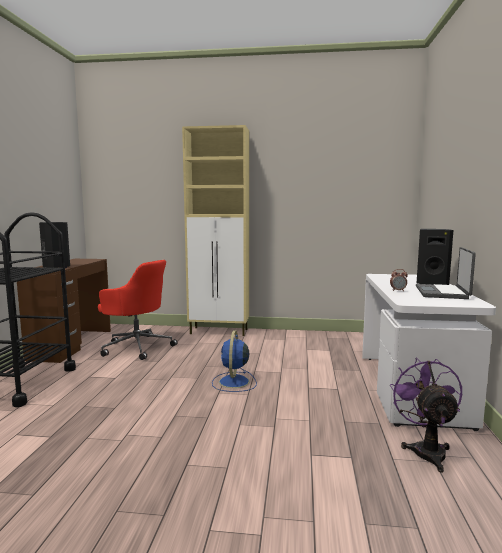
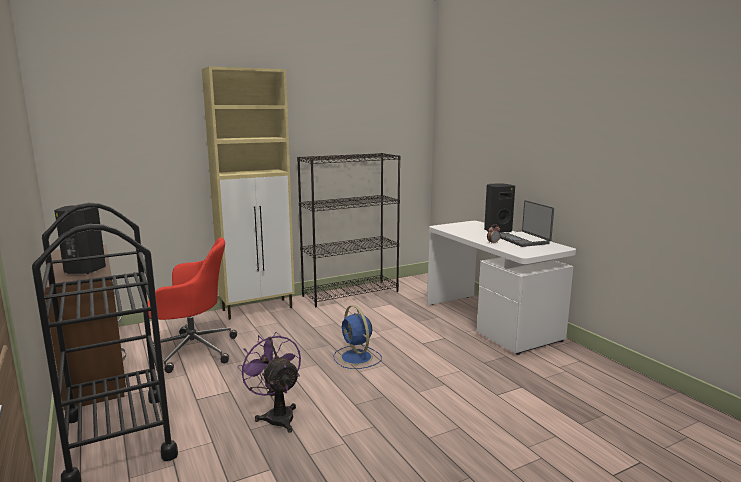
camera: 35 degrees left, 5 degrees up
(306, 335) = (351, 293): none -> black bookcase
(426, 450) = (553, 365): purple fan -> purple fan (277, 415)

